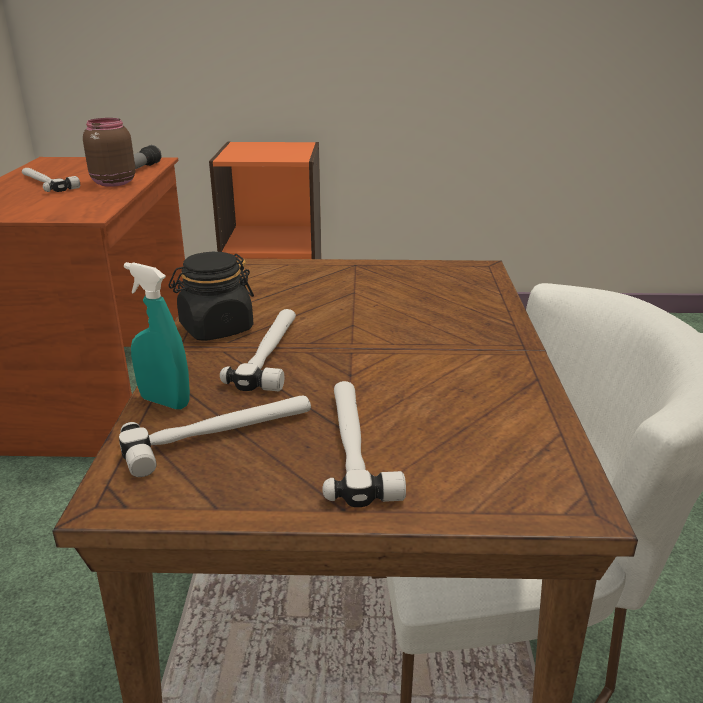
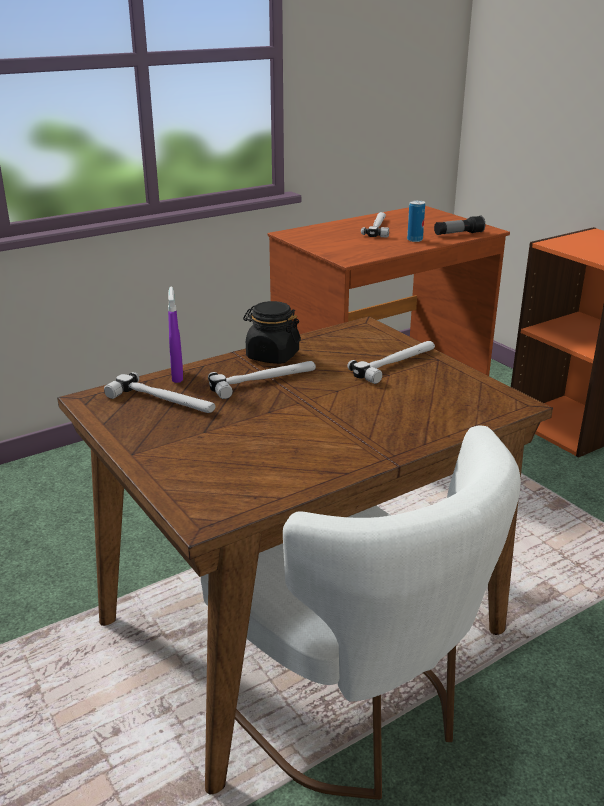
camera: 55 degrees right, 0 degrees up
(112, 183) = (414, 240): brown jar -> can
(165, 402) = (177, 376): turquoise spray bottle -> purple spray bottle
(355, 444) = (193, 438): hammer -> hammer (396, 364)

